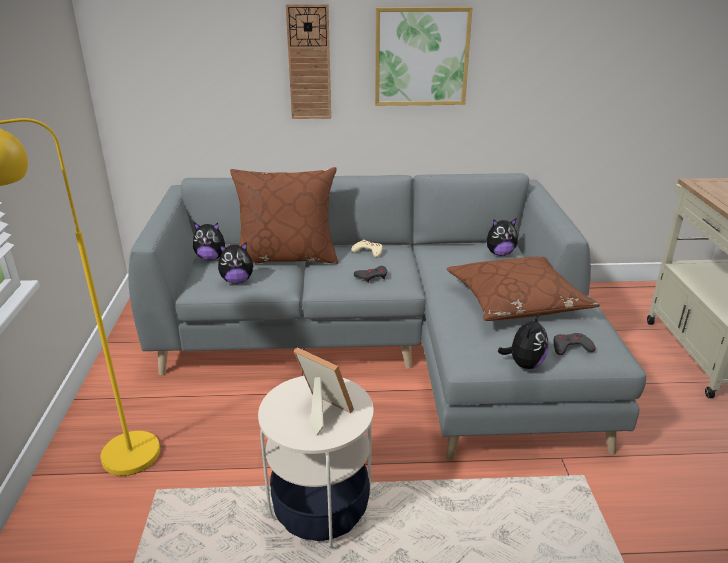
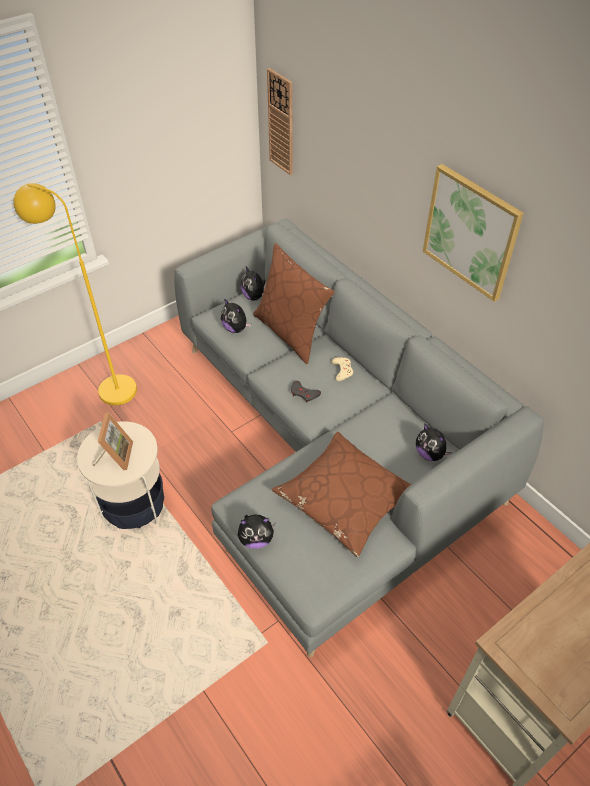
camera: 55 degrees right, 20 degrees up
(309, 63) = (386, 182): wall clock -> wall clock (281, 123)
(571, 347) = (298, 561): grey game controller -> none

